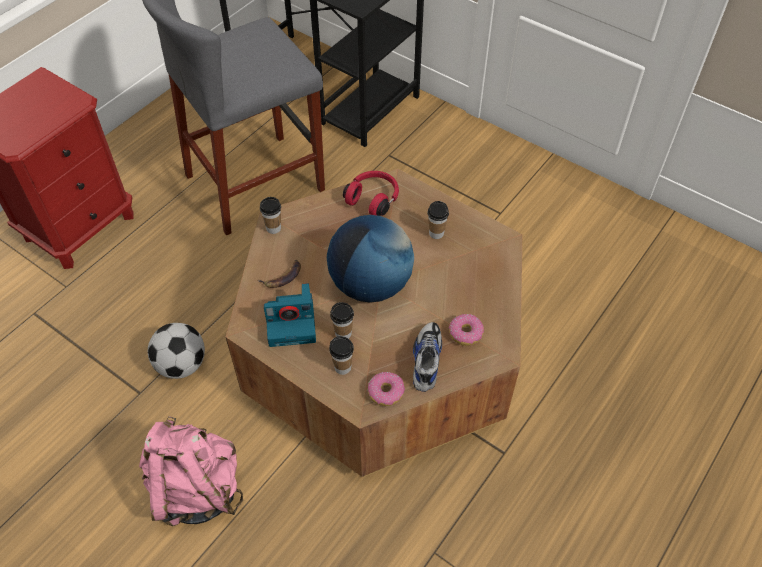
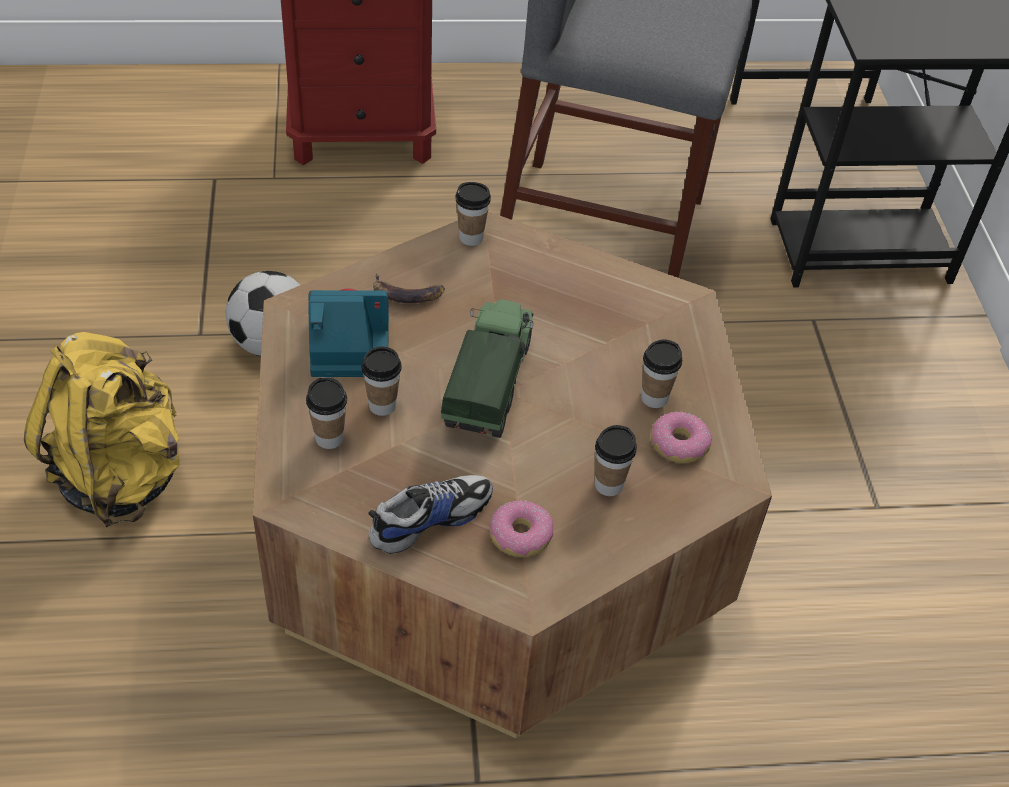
camera: 45 degrees right, 5 degrees down
(196, 489) = (121, 474): pink backpack -> yellow backpack
(293, 323) = (347, 347): camera -> camera turned 135 degrees clockwise
(370, 284) = (489, 384): globe -> toy truck
(373, 199) = (632, 299): red headphones -> none
(386, 392) = (334, 507): donut -> donut (678, 445)
(467, 283) = (608, 485): none -> cup

